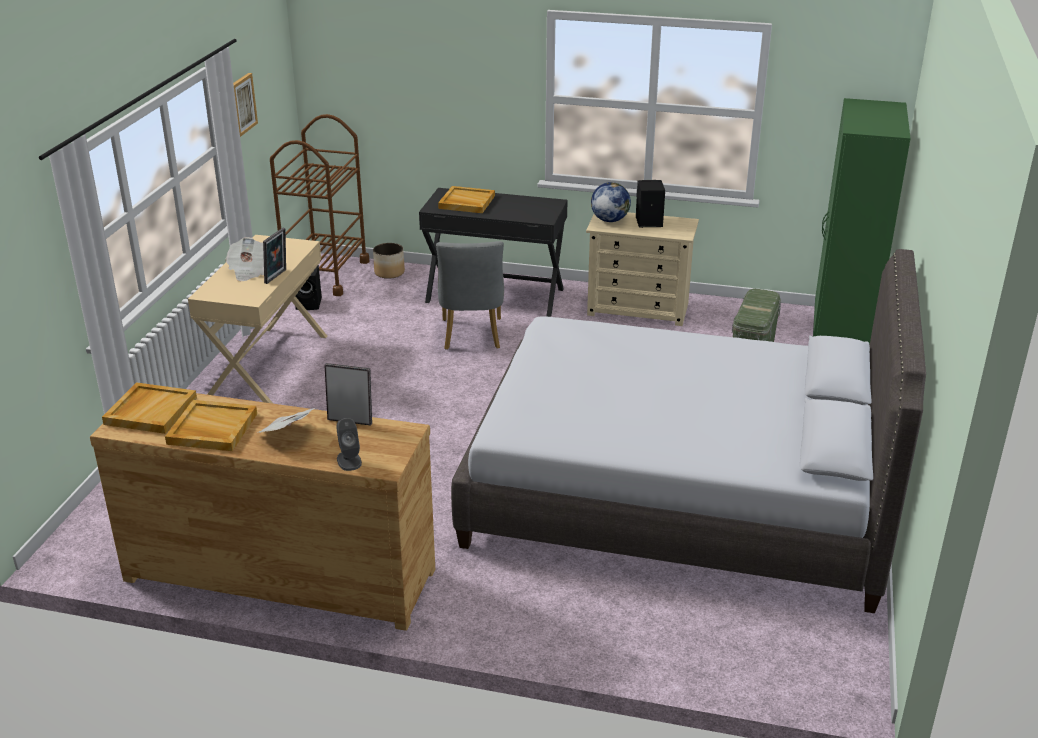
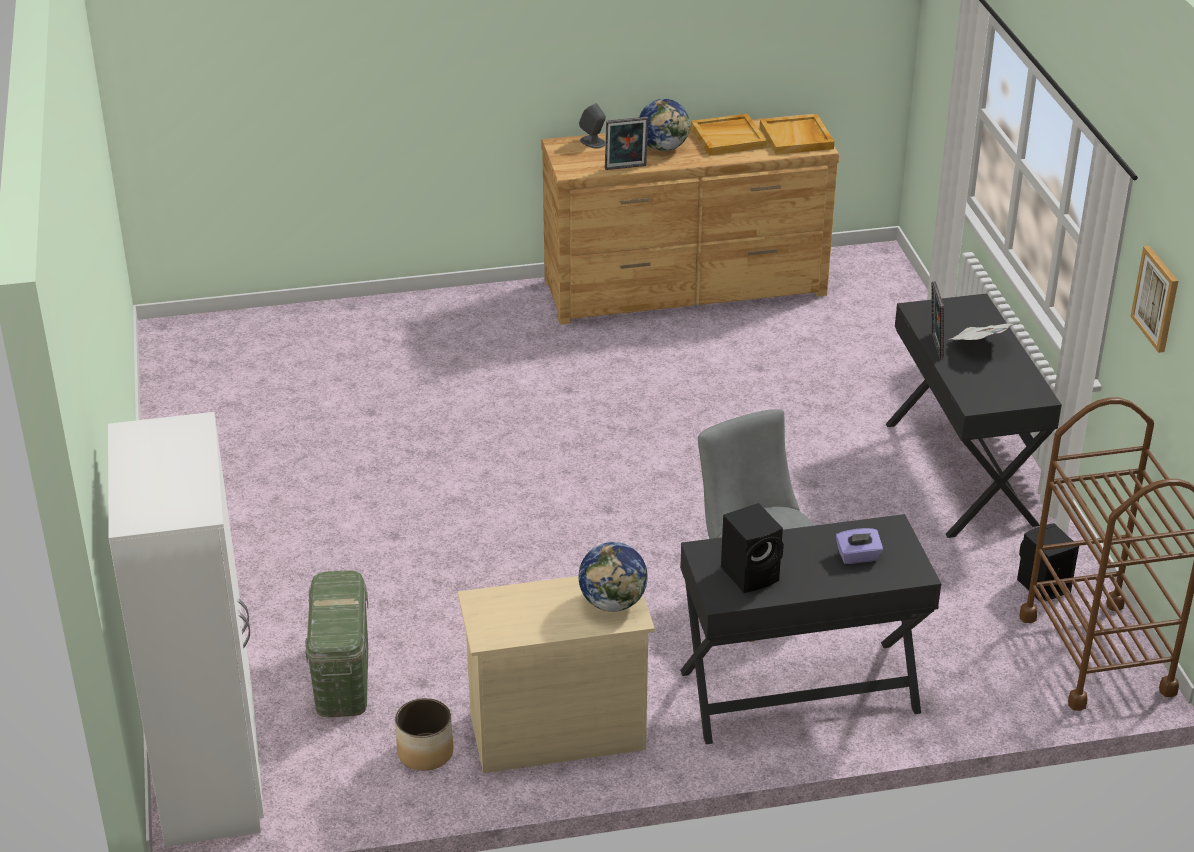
camera: 155 degrees right, 5 degrees up
(268, 365) = (961, 473): beige desk -> black desk
(288, 434) = (663, 148): newspaper -> globe
(389, 273) = (1009, 691): planter -> planter (425, 752)
(466, 202) = (858, 557): beige tray -> purple tissue box
(647, 222) = (550, 617): black speaker -> black speaker (752, 574)
(678, 493) = (369, 449): grey bed -> none
(840, 334) = (212, 774): green wardrobe -> white wardrobe

